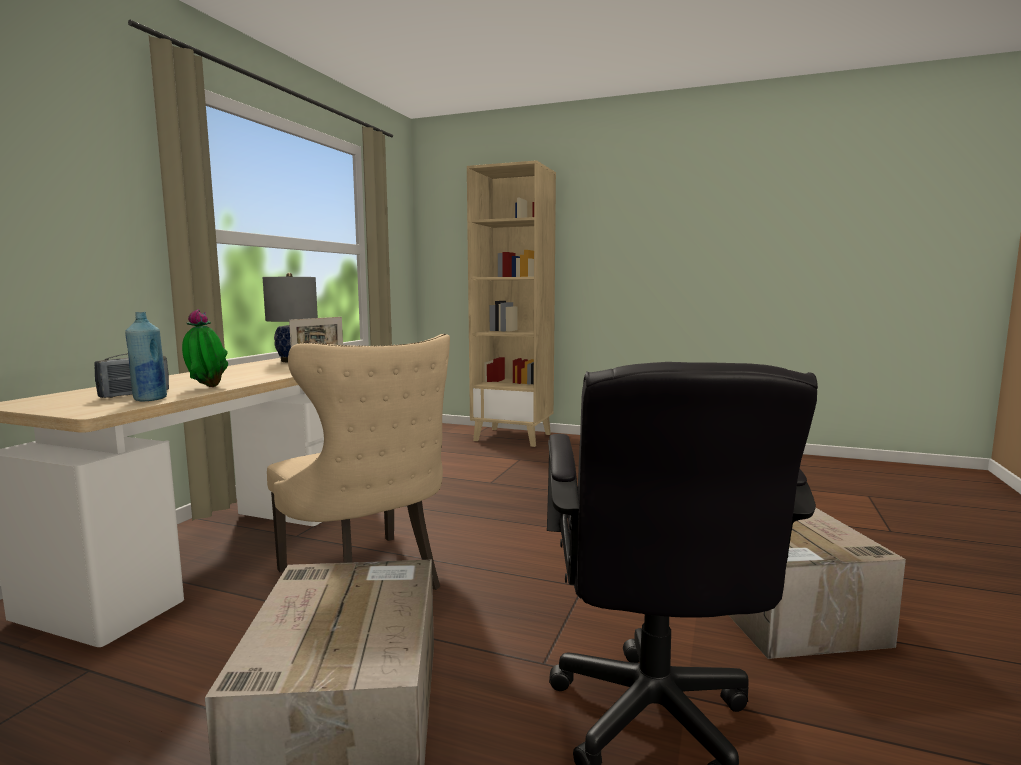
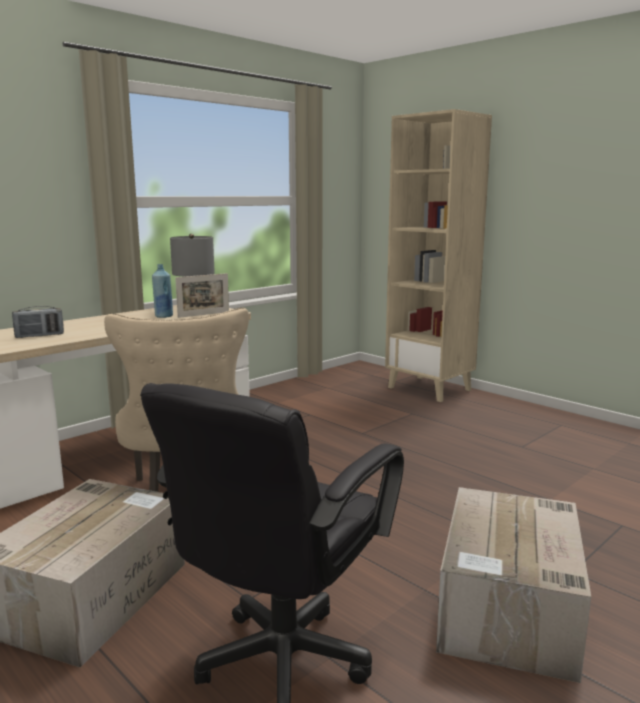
camera: 25 degrees right, 5 degrees up
(149, 399) = (40, 342): blue bottle -> blue bottle (163, 316)
(206, 387) = (89, 333): potted plant -> none

